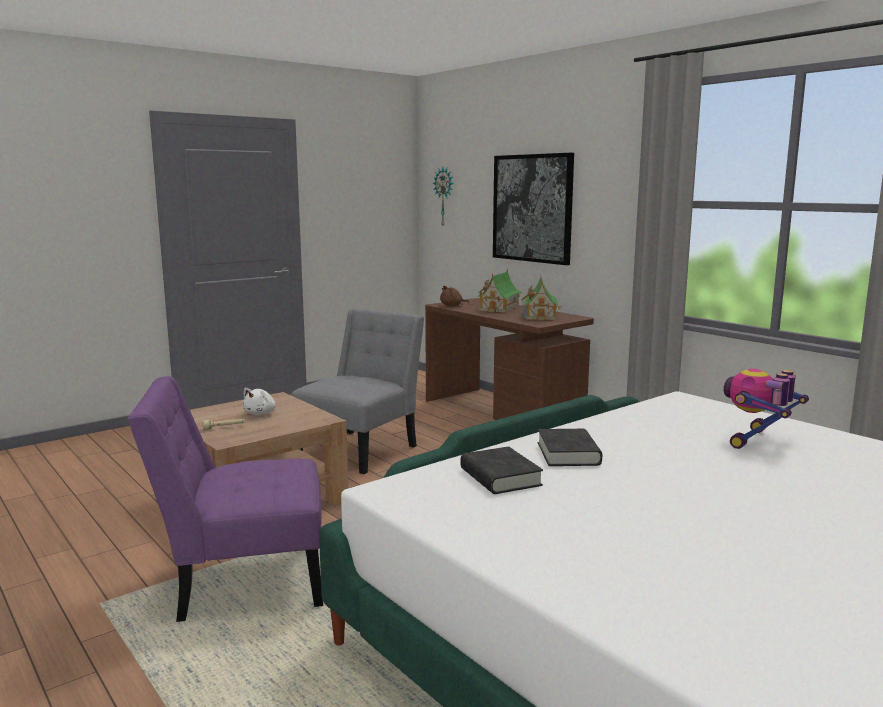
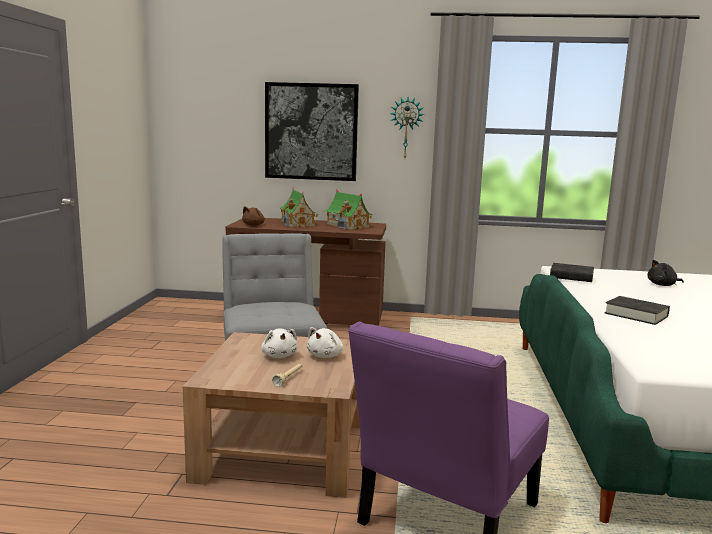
camera: 45 degrees left, 0 degrees up
(287, 421) = (326, 355): none -> white plush toy
(444, 197) = (191, 119): wall clock -> wall clock (406, 128)
(500, 477) = (664, 339): black book -> black book (571, 277)
(758, 441) = (663, 285): toy robot -> black plush toy

